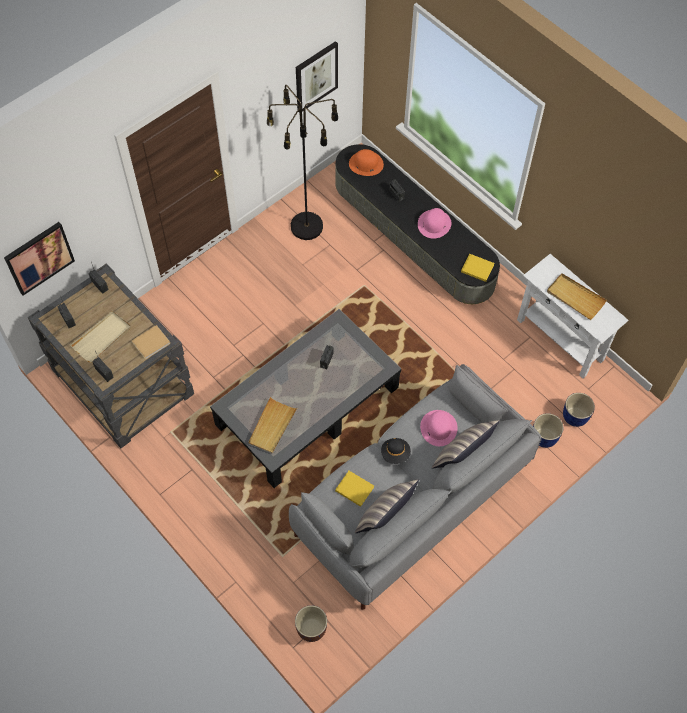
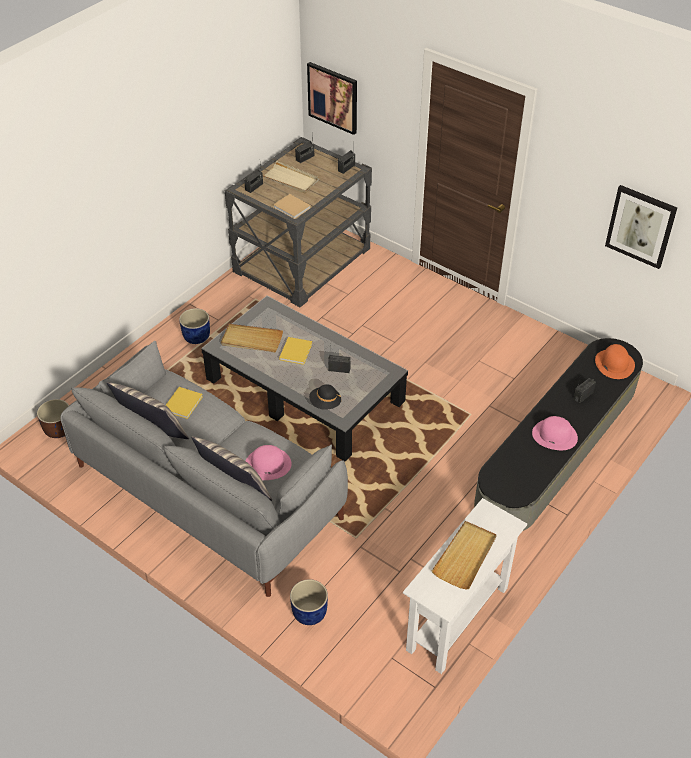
camera: 80 degrees right, 15 degrees down
(306, 227) = (529, 356): floor lamp -> none
(395, 454) = (230, 433): black hat -> black hat (325, 403)
(476, 268) = (505, 483): yellow book -> yellow book (296, 351)
(575, 416) = (347, 645): blue planter -> blue planter (197, 337)

